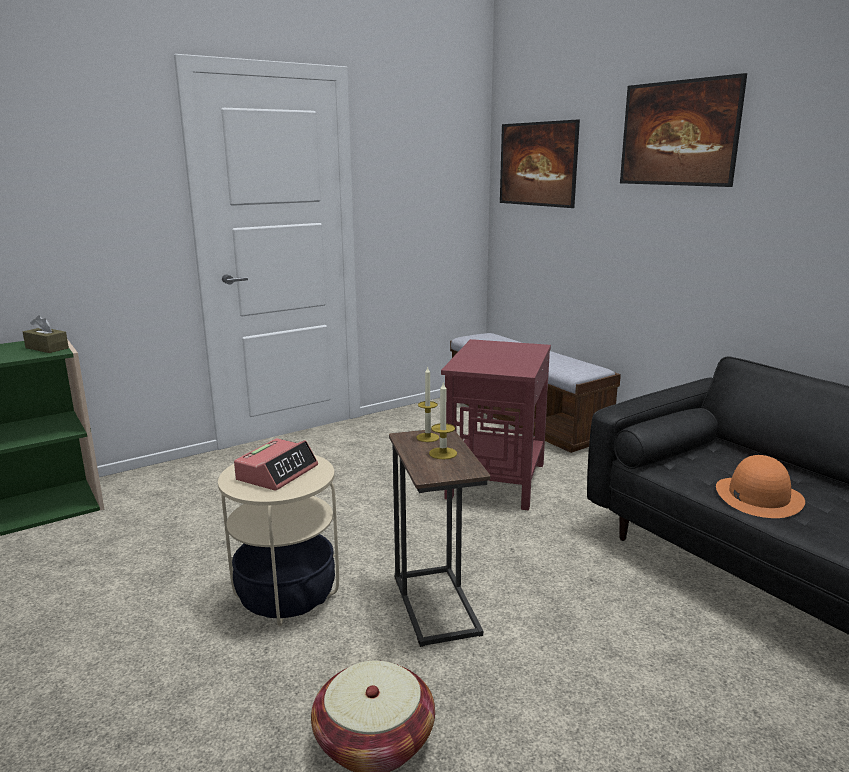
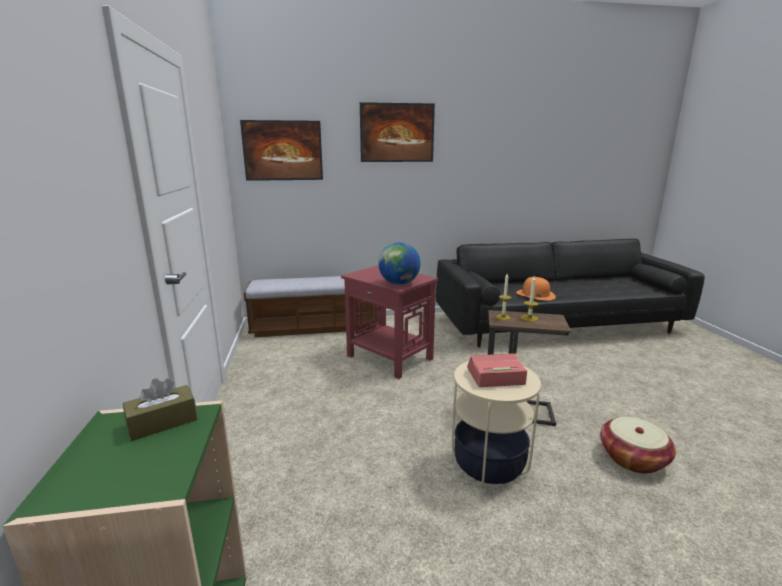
camera: 65 degrees left, 0 degrees up
(277, 473) = (495, 376): alarm clock -> alarm clock turned 60 degrees counterclockwise
(472, 364) = (399, 283): none -> globe

